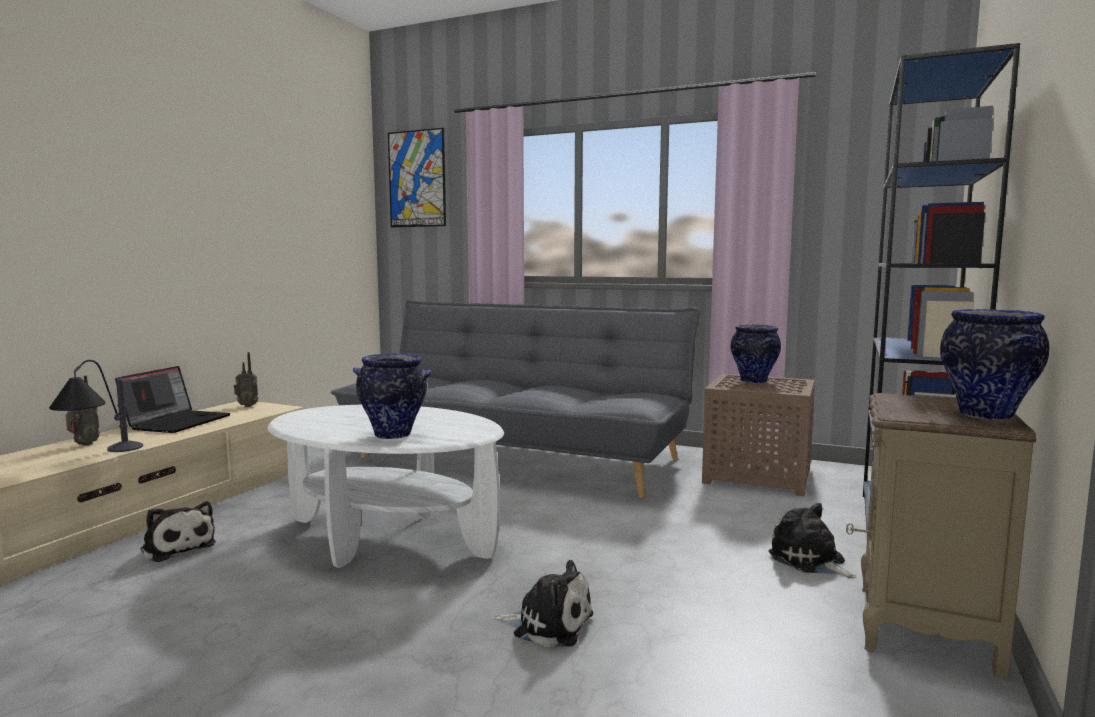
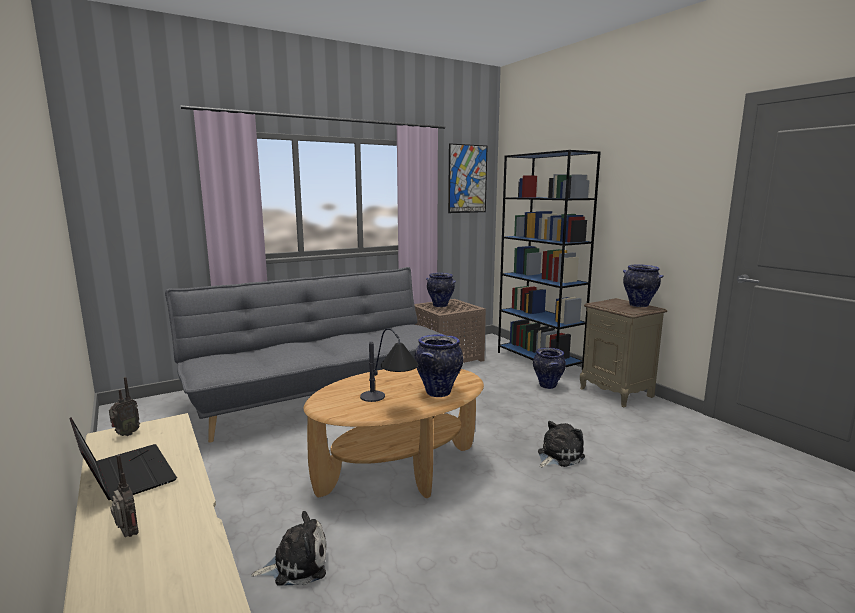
camera: 55 degrees left, 5 degrees up
(100, 456) = (204, 527): table lamp -> table lamp (389, 404)
(388, 538) = (399, 470): white coffee table -> brown coffee table
(417, 179) = (125, 166): picture -> picture (467, 179)
(809, 560) = (548, 386): plush toy -> vase

